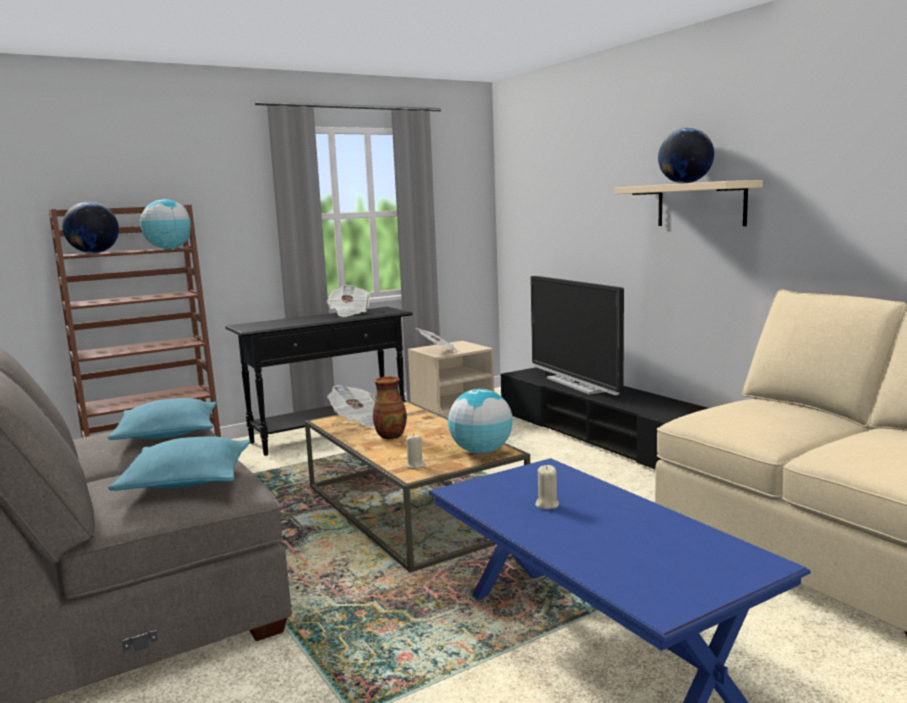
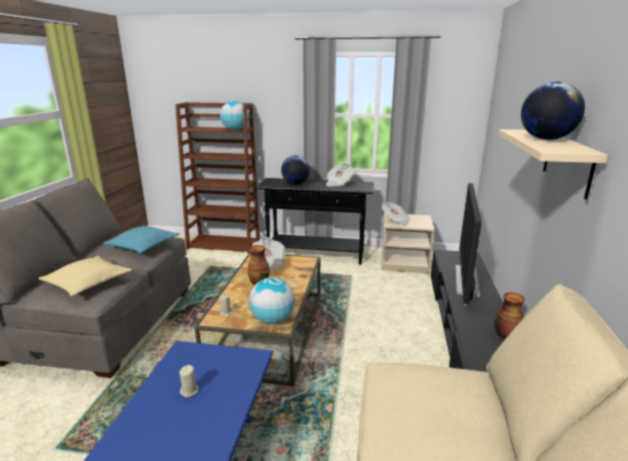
camera: 40 degrees right, 10 degrees up
(94, 253) = (199, 128): globe -> globe (295, 184)
(187, 480) = (88, 282): turquoise pillow -> beige pillow
(678, 404) = (505, 335): none -> vase

